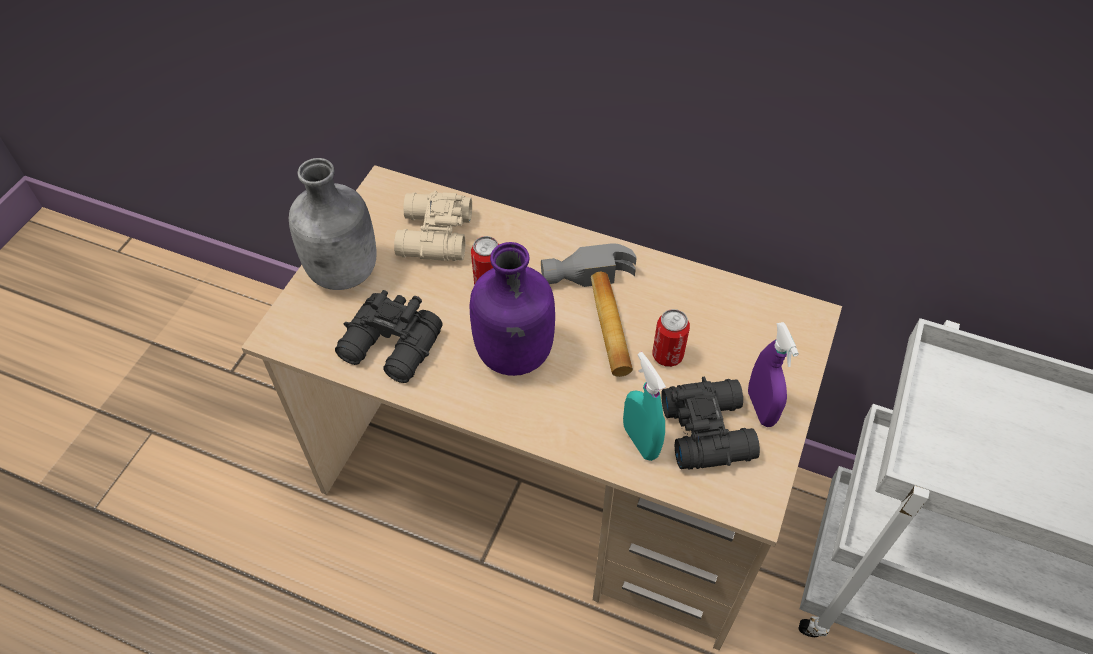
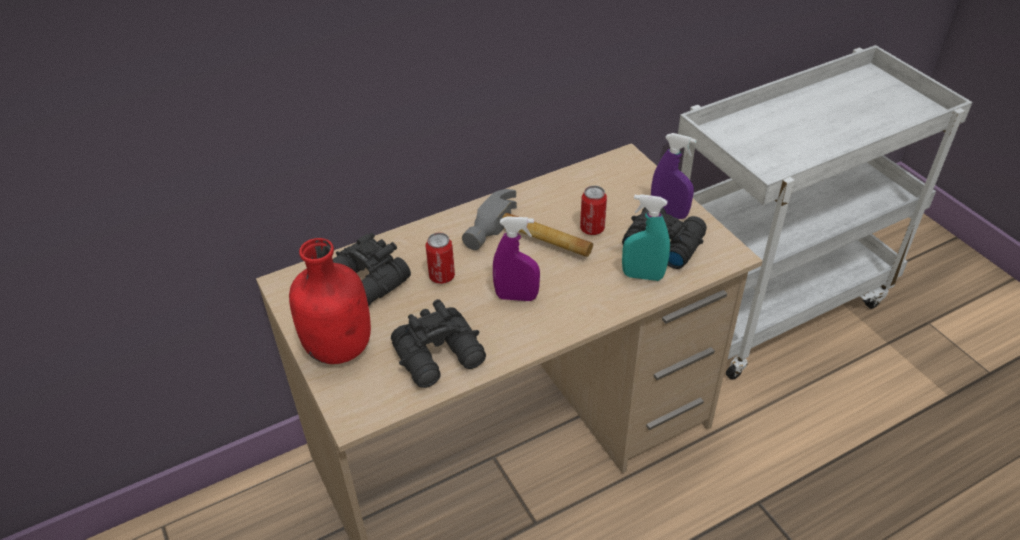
camera: 50 degrees left, 10 degrees down
(345, 272) = (340, 347): grey bottle -> red bottle
(433, 237) = (366, 282): beige binoculars -> black binoculars
(514, 355) = (516, 297): purple bottle -> purple spray bottle

